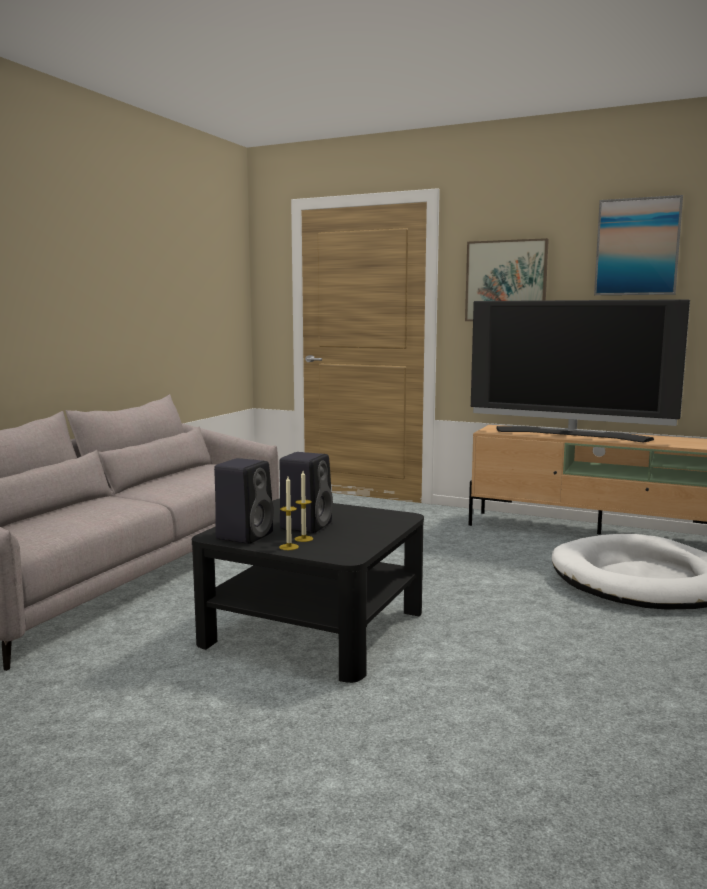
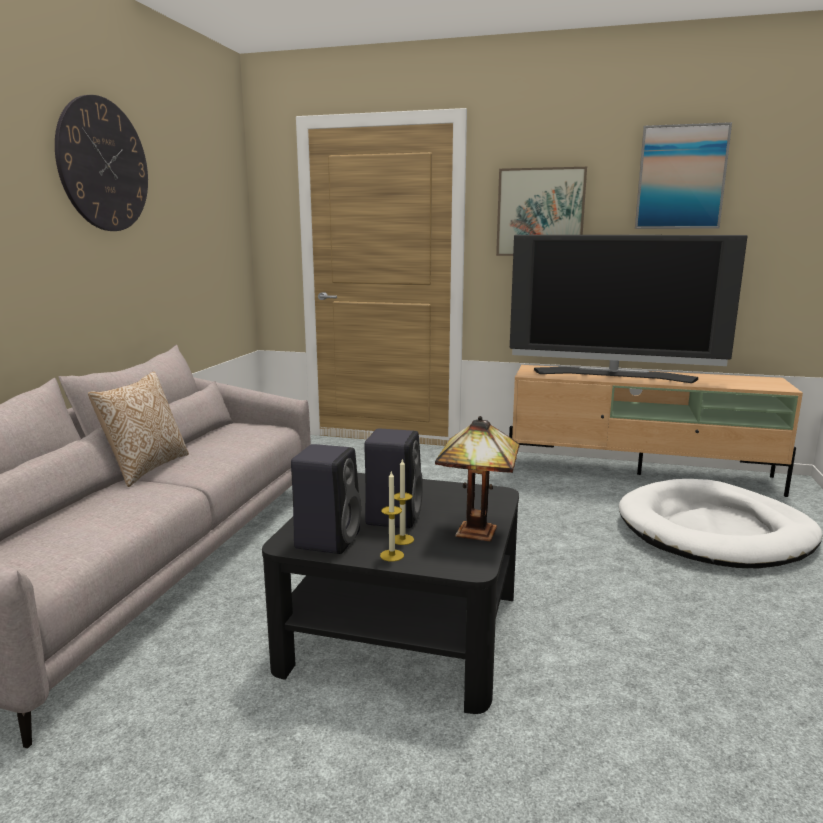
camera: 10 degrees left, 5 degrees up
(117, 244) = (103, 165): none -> wall clock
(127, 489) = (145, 468): none -> pillow
(366, 537) = (474, 530): none -> table lamp

